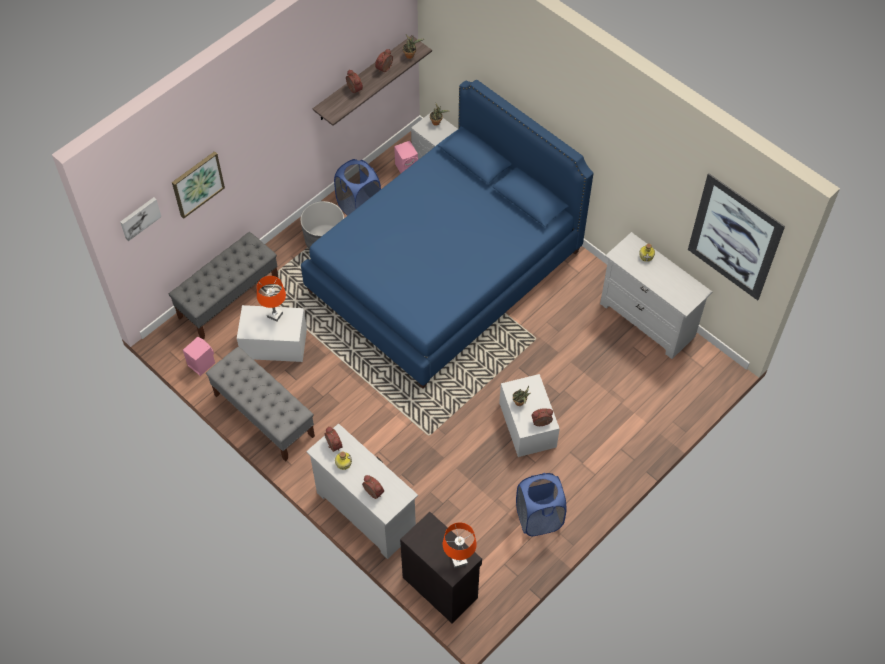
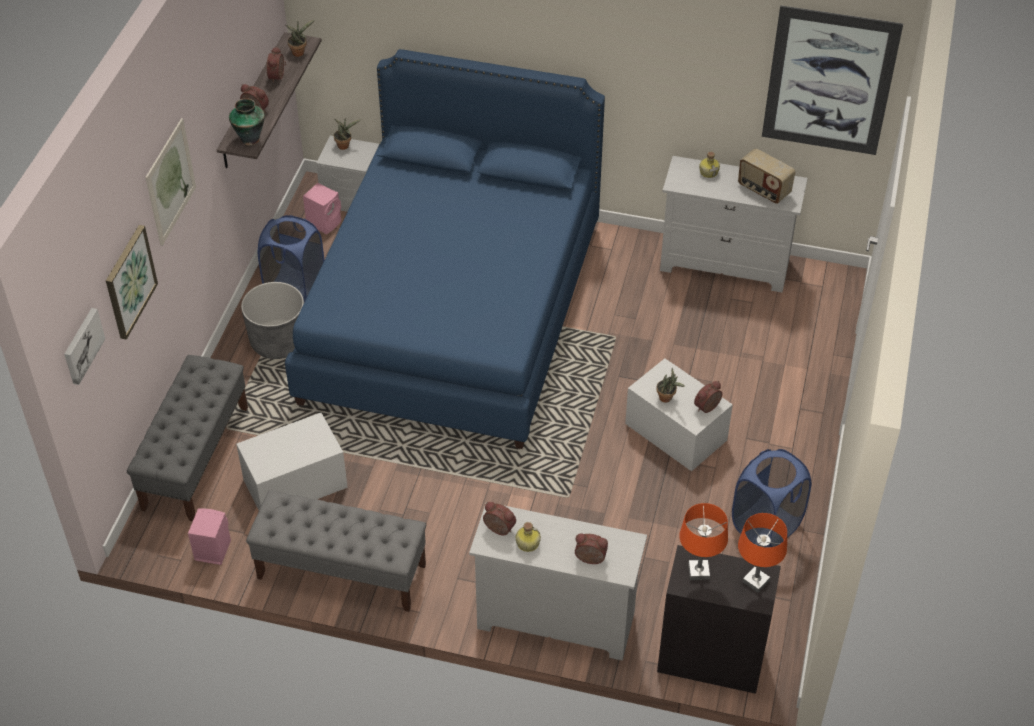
camera: 30 degrees left, 10 degrees down
(255, 126) = (170, 182): none -> picture
(275, 315) = (289, 435): orange table lamp -> orange table lamp (699, 571)
(337, 109) = (250, 138): none -> vase
(674, 287) = (763, 190): none -> radio

